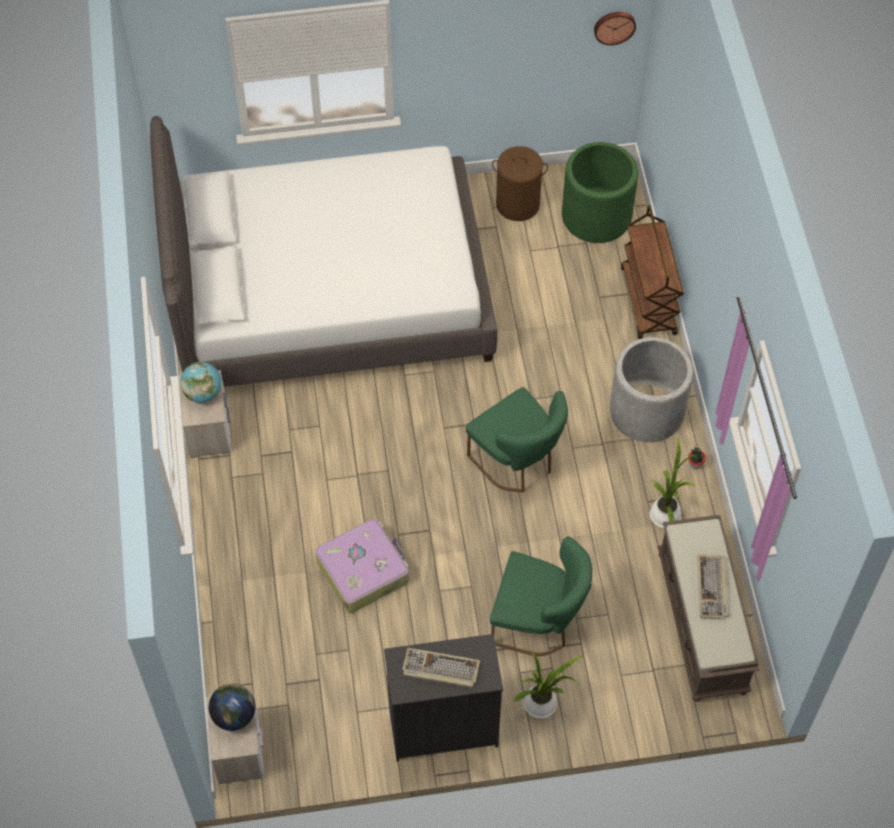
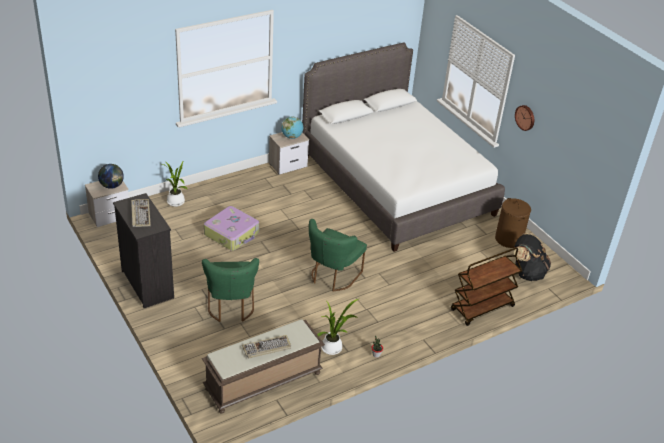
camera: 65 degrees right, 20 degrees down
(543, 704) = (178, 321): potted plant -> potted plant (176, 203)
(596, 216) = (527, 273): green planter -> black backpack
(614, 26) = (601, 162): wall clock -> wall clock (525, 117)
(647, 411) = (402, 324): grey planter -> none

